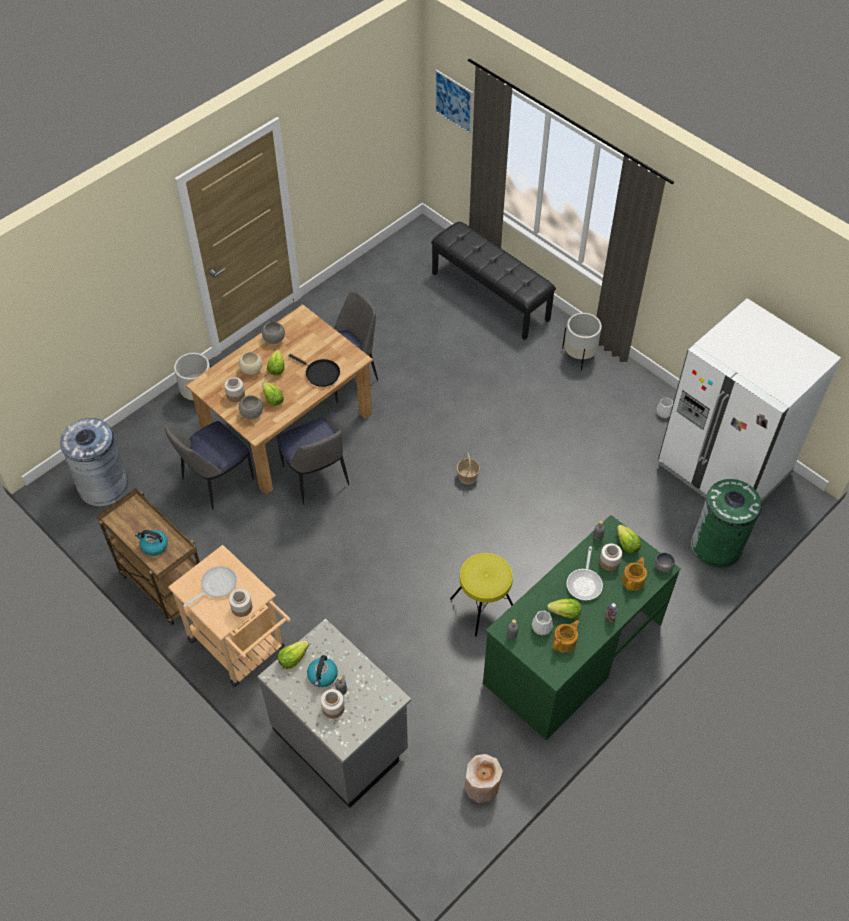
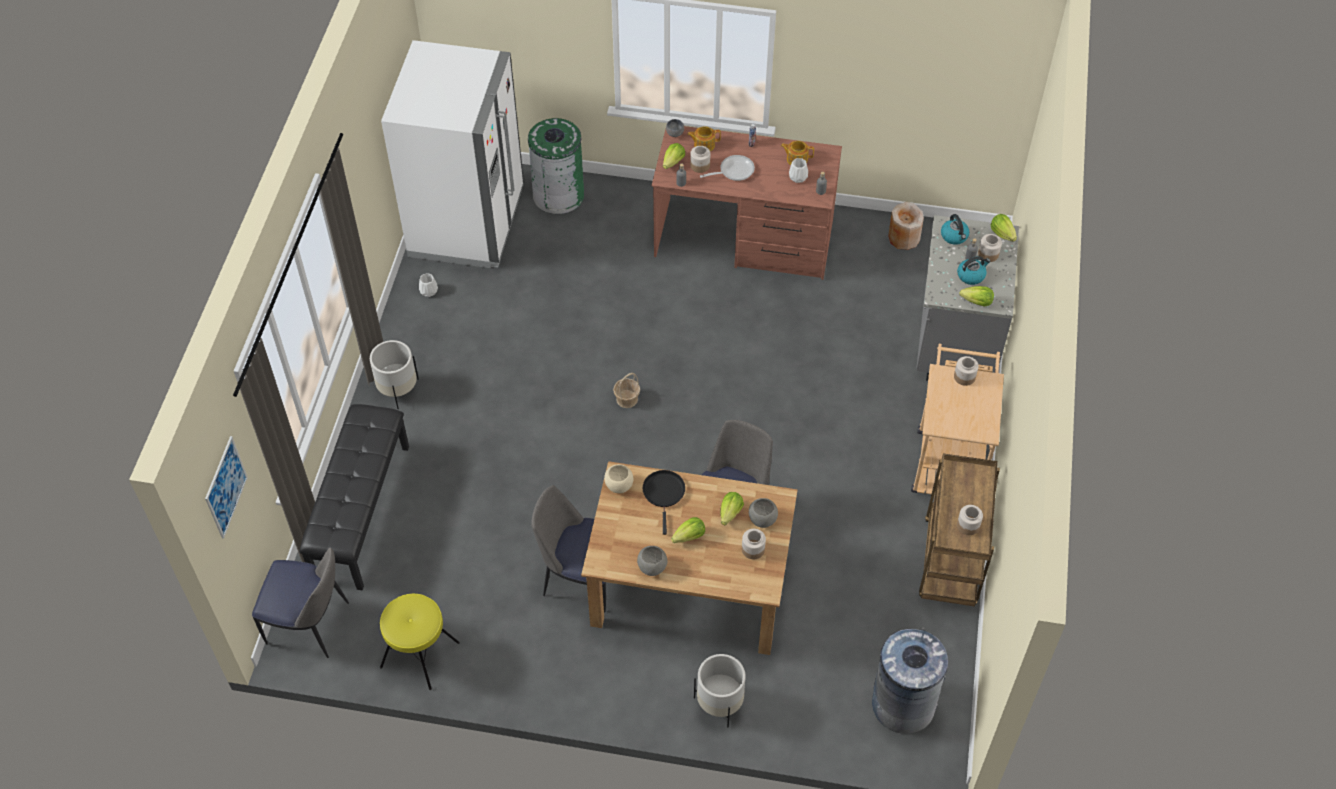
camera: 125 degrees left, 0 degrees up
(133, 526) = (968, 525): none -> jar
(154, 546) = (969, 493): kettle -> kettle (954, 236)
(216, 481) = (808, 604): chair -> chair (310, 625)
(216, 586) = (964, 409): frying pan -> none
(251, 369) = (709, 559): beige bowl -> beige bowl (618, 485)
(483, 606) = (753, 315): yellow stool -> yellow stool (419, 655)
(565, 613) = (772, 170): lettuce -> lettuce (1002, 233)
(572, 653) = (744, 239): green desk -> brown desk

